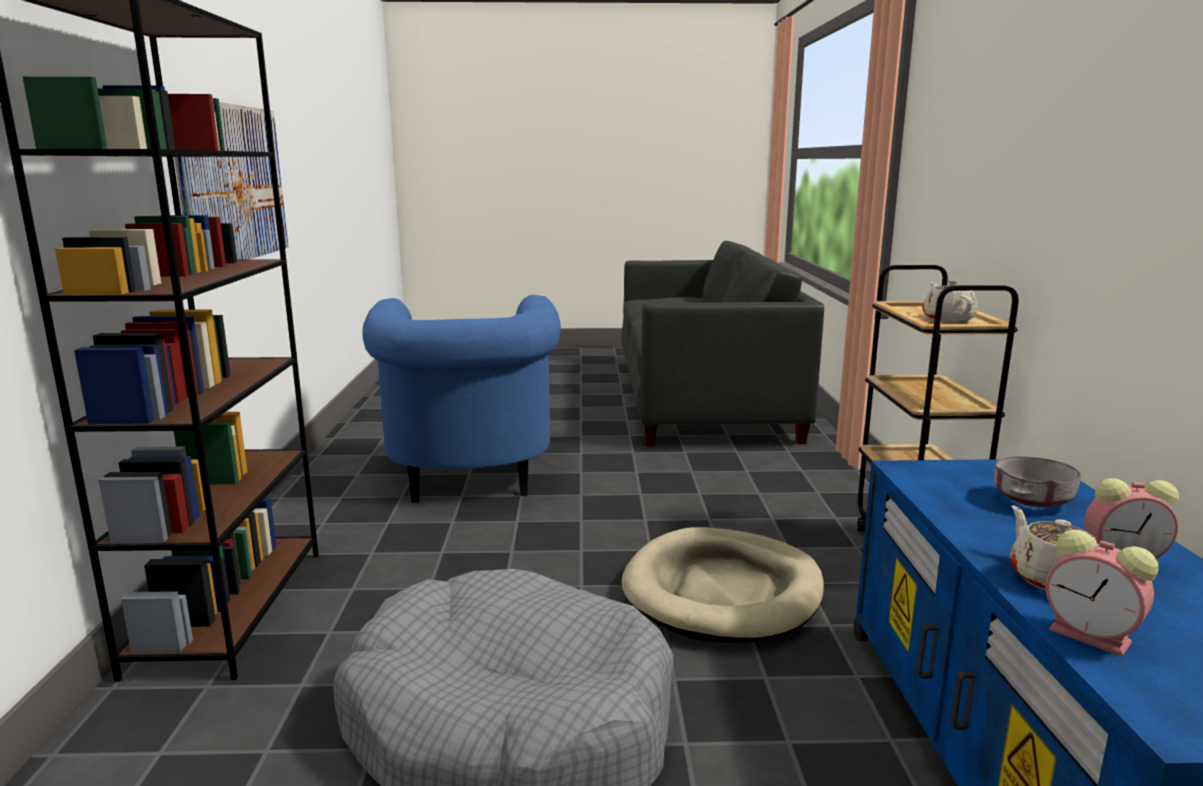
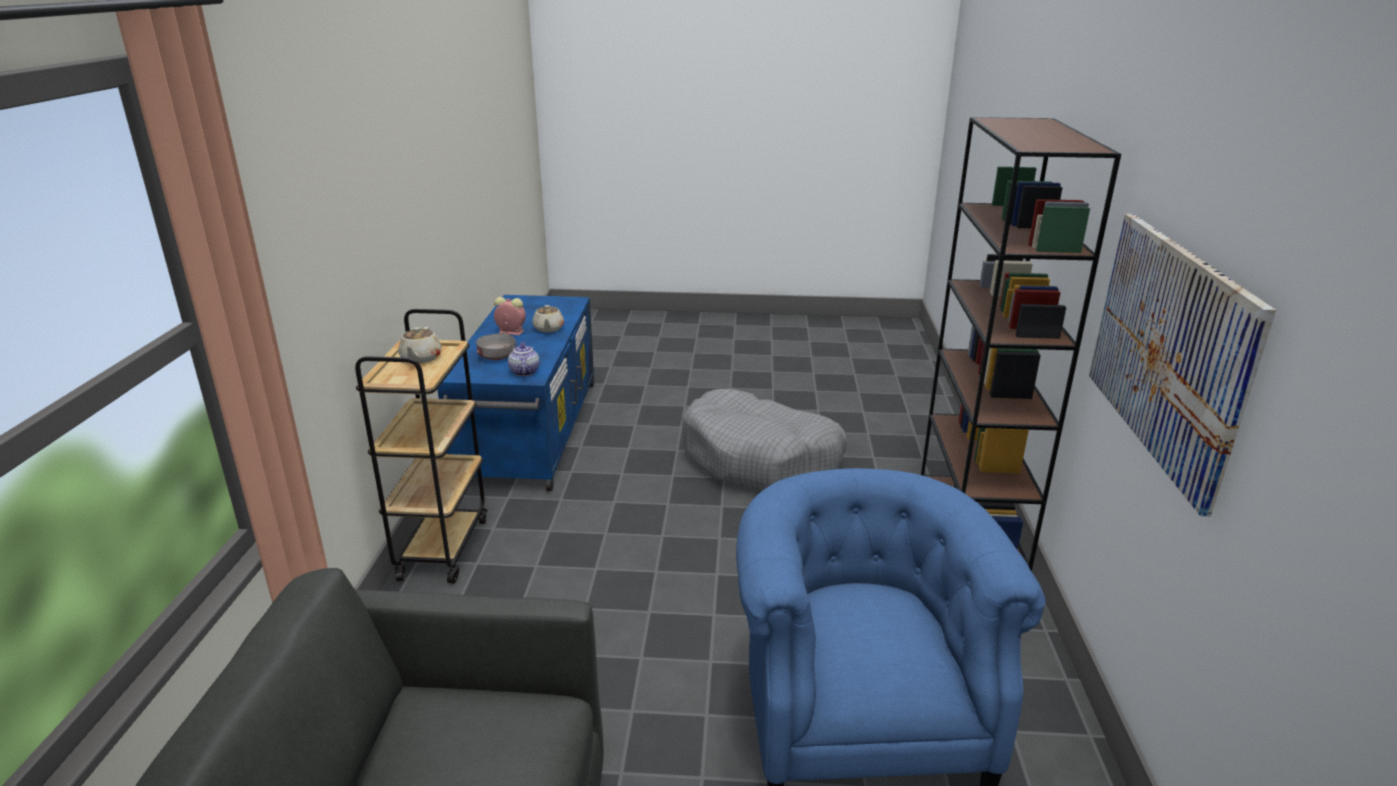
camera: 175 degrees left, 10 degrees up
(723, 591) = (616, 527): beige dog bed -> none
(936, 477) = (524, 371): none -> teapot
(1093, 637) = (564, 315): alarm clock -> none

